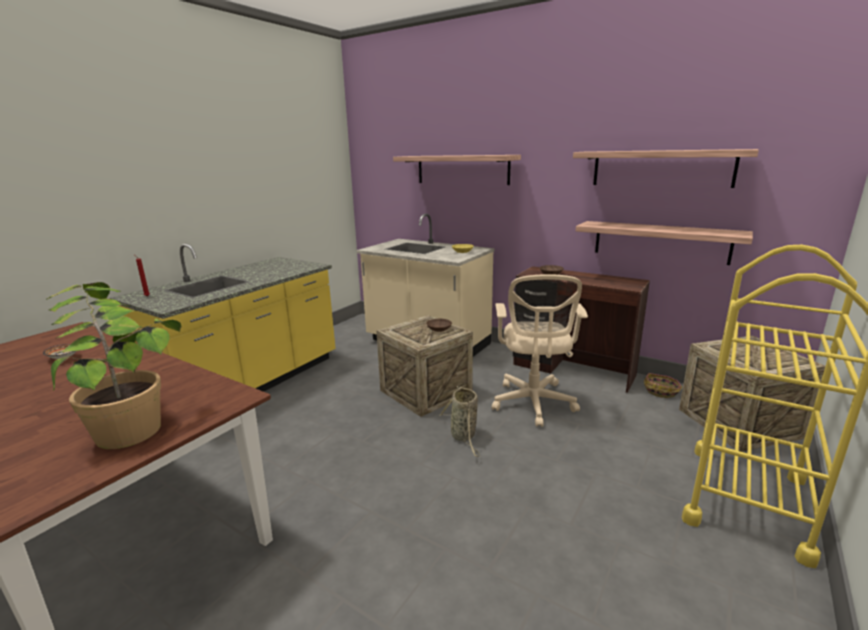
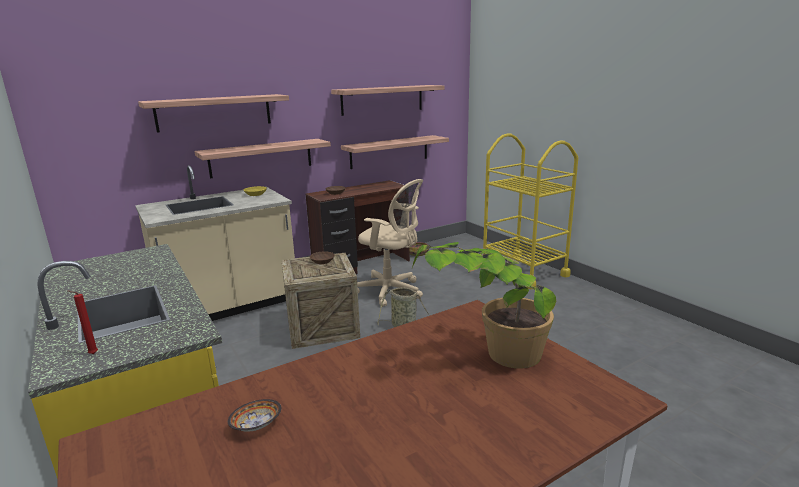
camera: 65 degrees left, 0 degrees up
(496, 219) = (261, 158): none -> shelf
(738, 423) = (466, 248): crate -> none

